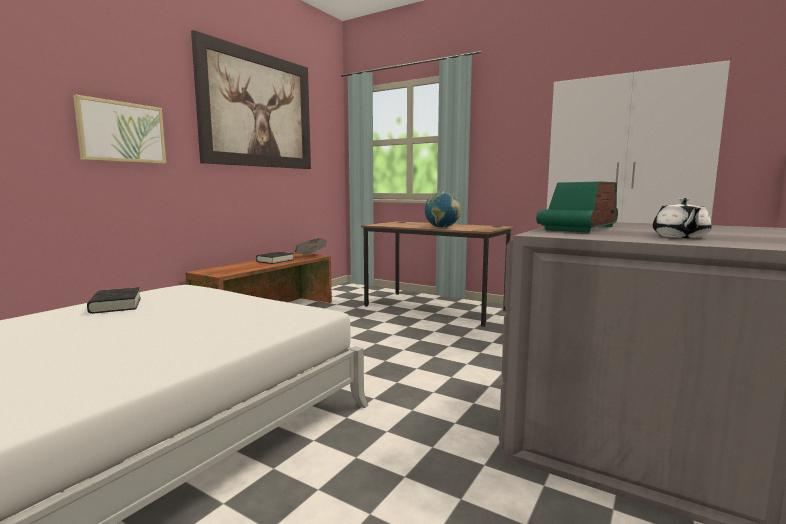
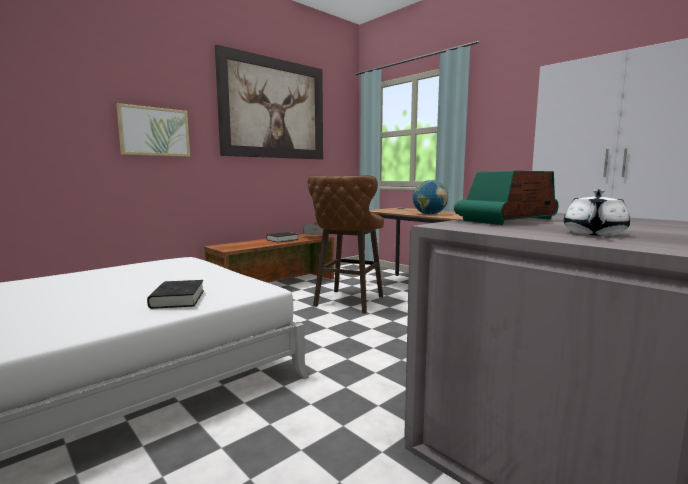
camera: 15 degrees right, 0 degrees up
(116, 305) = (122, 271): black book -> black book (177, 299)
(362, 325) = (348, 302): none -> brown stool

